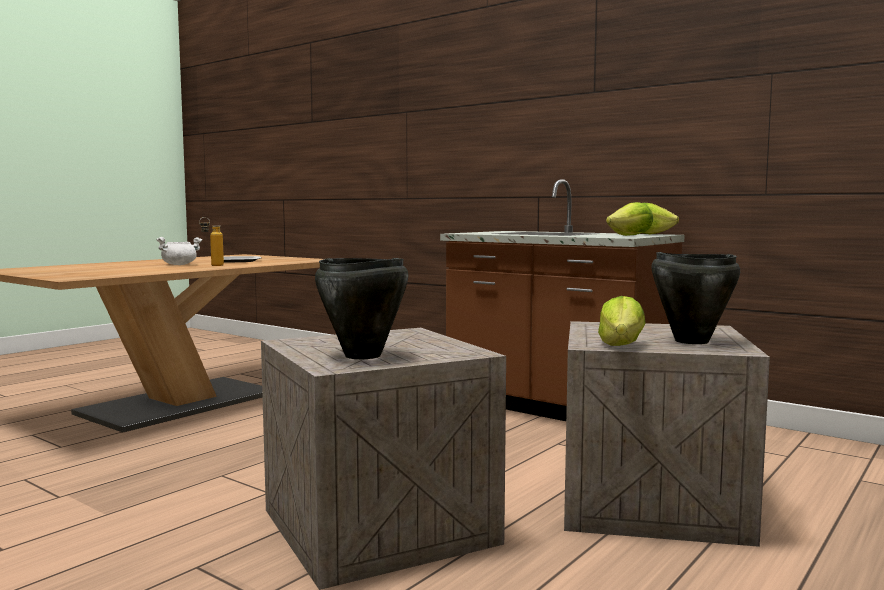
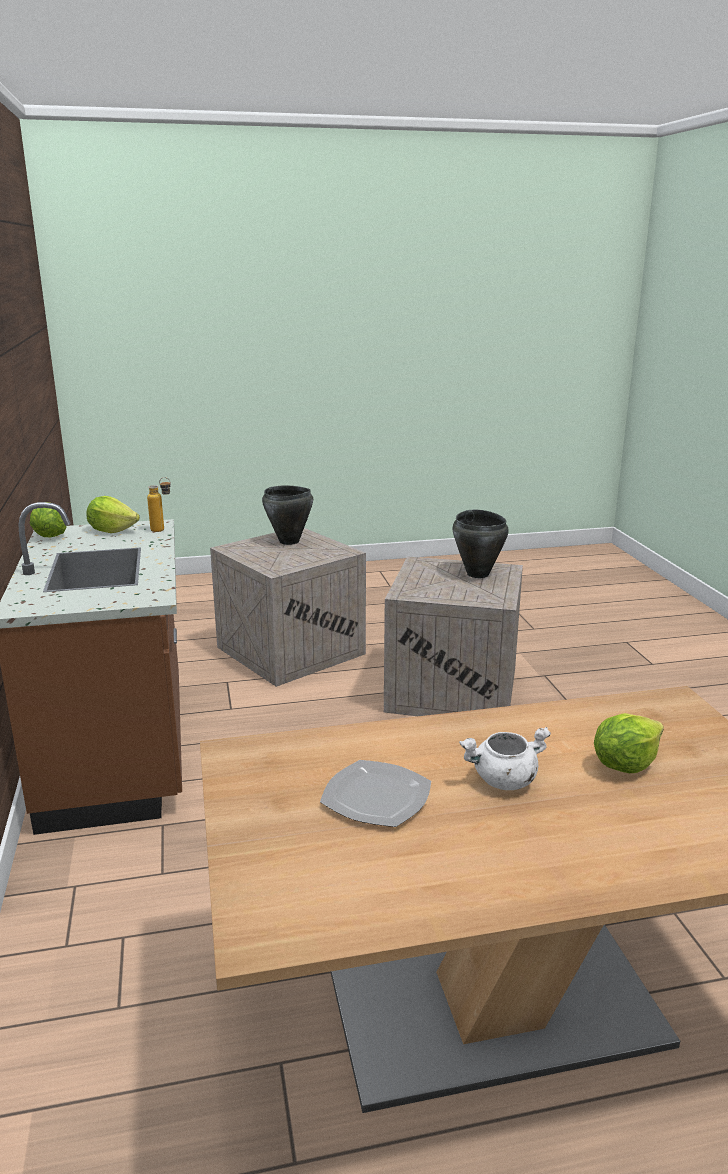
camera: 140 degrees left, 15 degrees up
(212, 265) = (458, 747): bottle -> bottle (162, 530)
(621, 345) = (332, 548): lettuce -> lettuce (625, 764)

